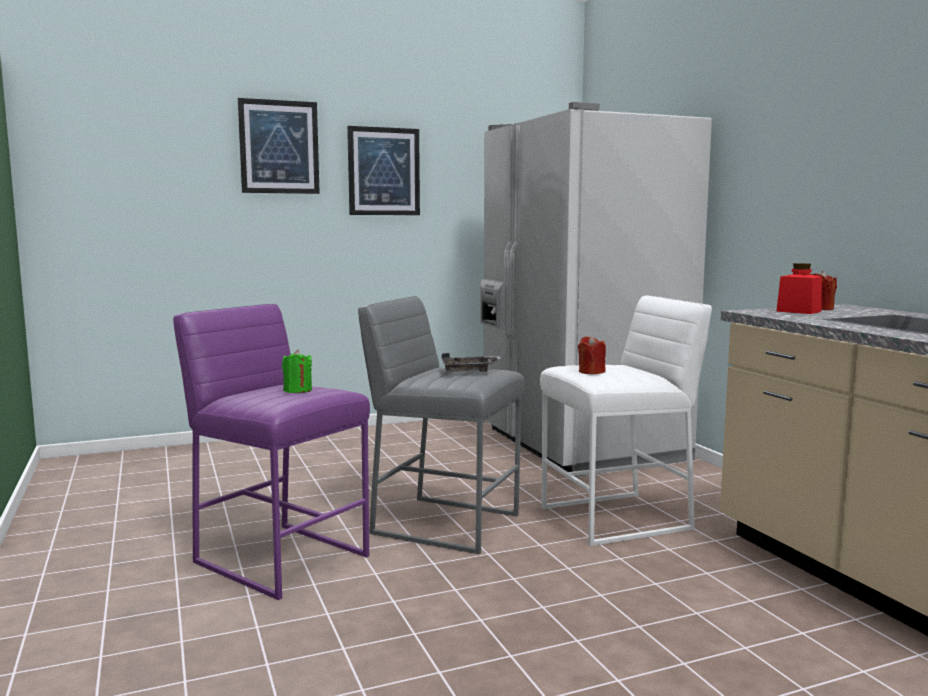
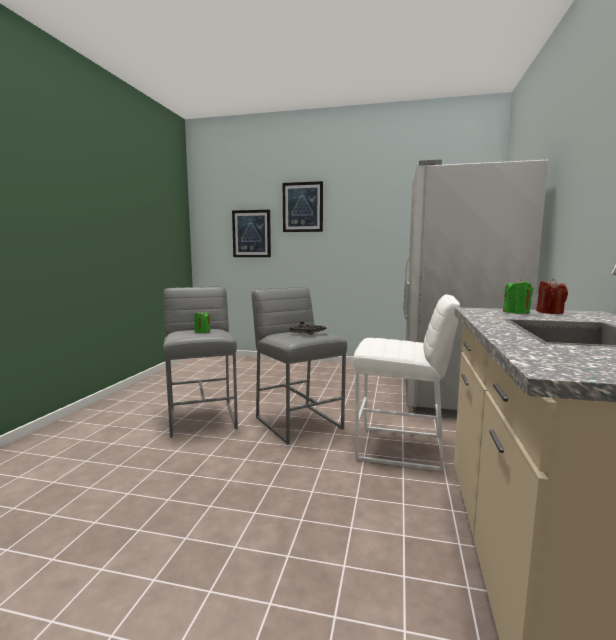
camera: 35 degrees right, 0 degrees up
(280, 558) = (202, 418): purple stool -> grey stool
(383, 171) = (360, 217): picture -> picture (251, 234)
(591, 372) = (375, 343): red candle -> none
(798, 311) = (516, 312): red jar -> green candle

